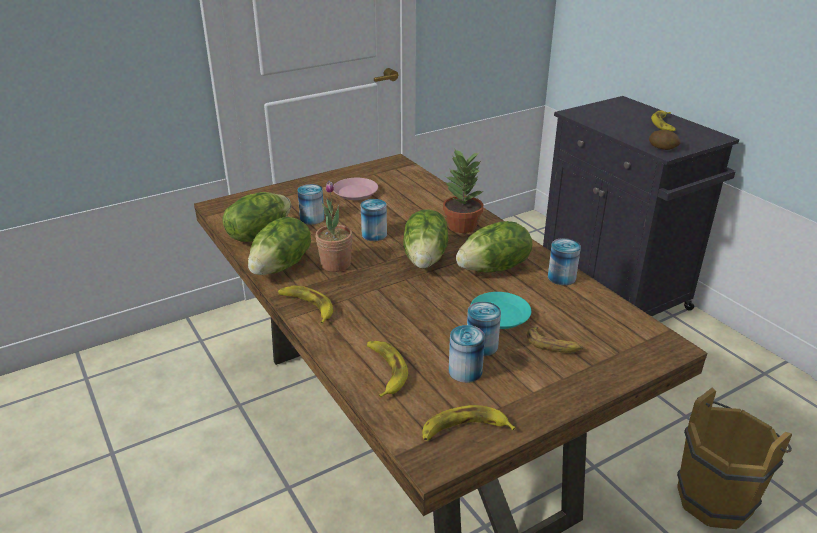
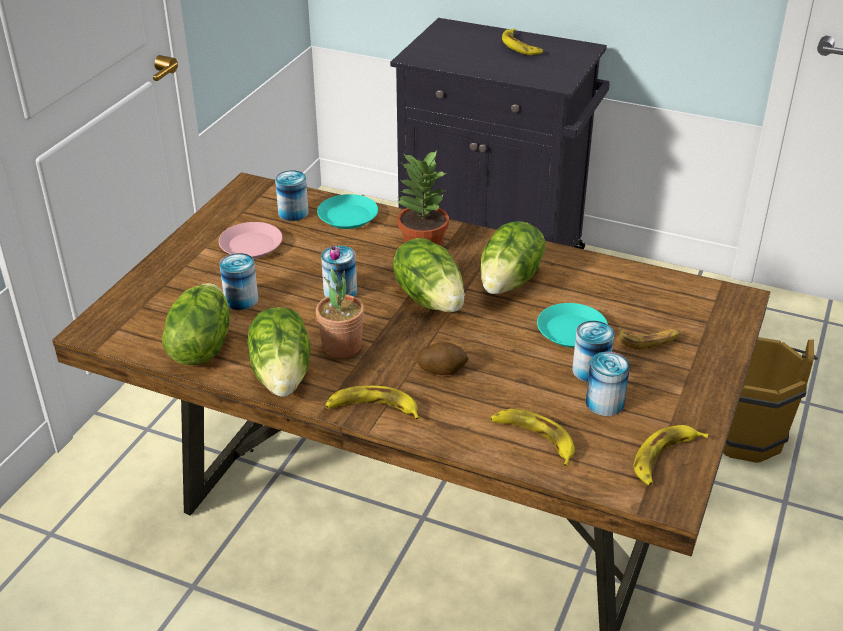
camera: 35 degrees left, 5 degrees up
(433, 195) = (348, 217): none -> turquoise plate
(561, 277) = (582, 265): can -> can (293, 213)
(663, 148) = (550, 78): potato -> potato (442, 369)

